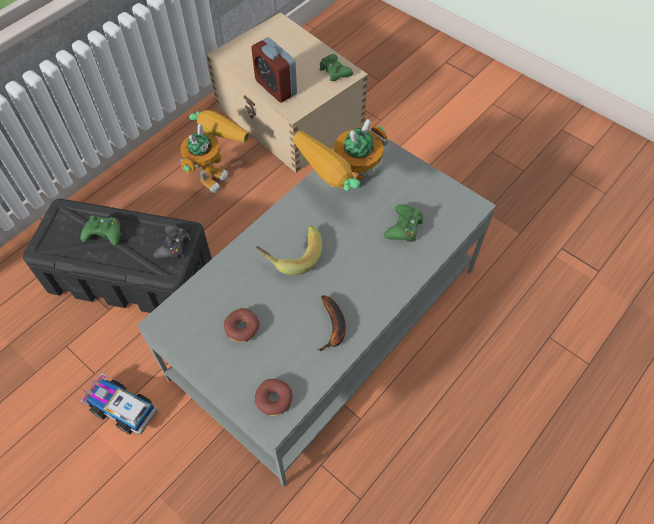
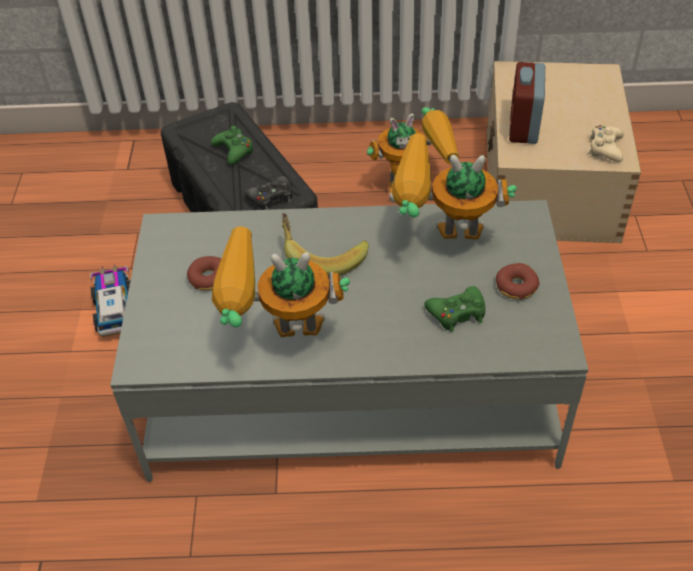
camera: 50 degrees right, 10 degrees down
(274, 399) = (158, 350): donut -> donut (516, 286)
(333, 327) = (278, 339): banana -> toy robot
(334, 71) = (605, 148): green game controller -> beige game controller

